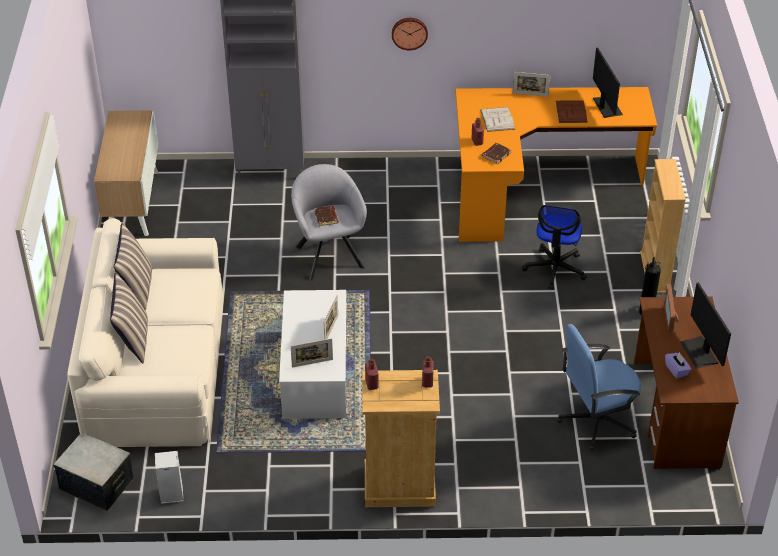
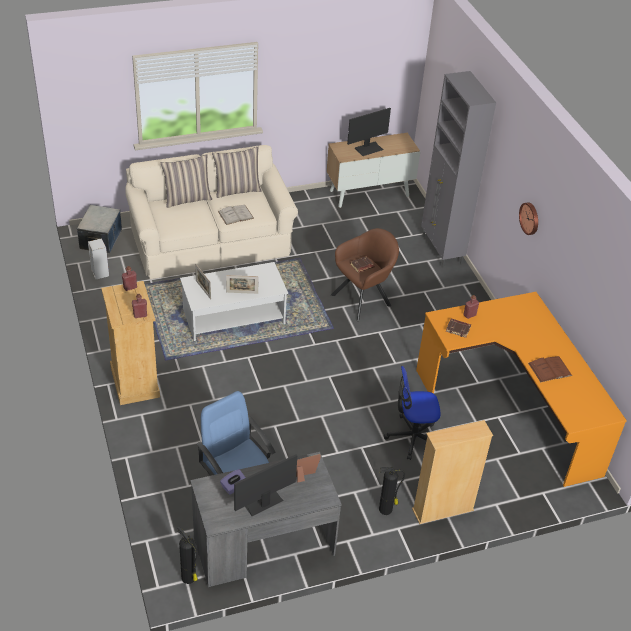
camera: 70 degrees right, 0 degrees up
(329, 254) = (364, 299): grey armchair -> brown armchair
(497, 119) = (508, 323): white book -> white book (236, 215)
(530, 94) = (558, 339): picture frame -> none
(606, 106) = (574, 393): monitor -> monitor (368, 148)
(675, 414) = (264, 546): brown desk -> grey desk
(707, 482) = (189, 578): none -> fire extinguisher

